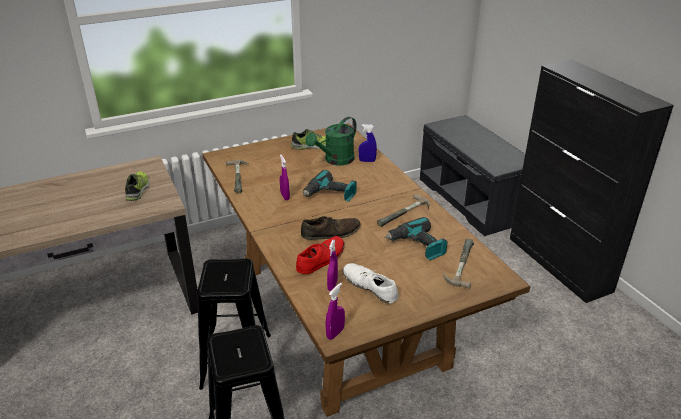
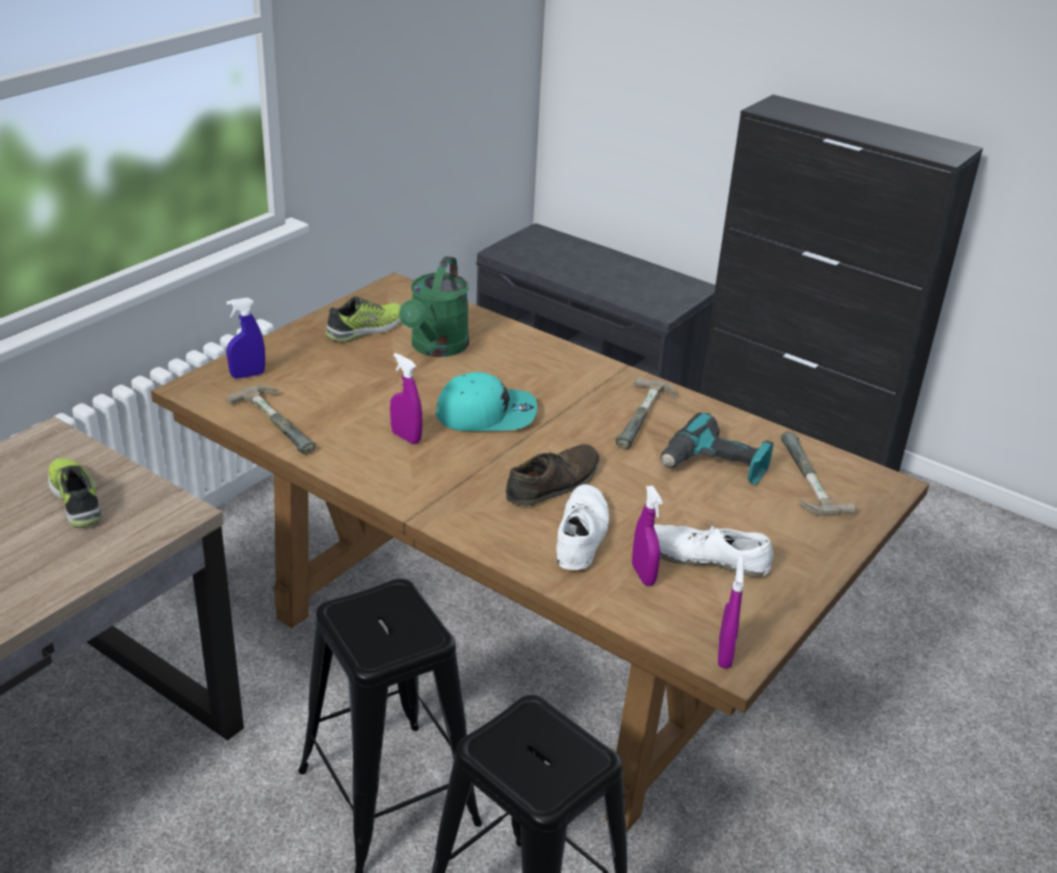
camera: 30 degrees left, 0 degrees up
(321, 259) = (580, 535): red shoe -> white shoe
(330, 195) = (486, 414): power drill -> turquoise cap
(367, 161) = (494, 337): blue spray bottle -> blue spray bottle (247, 375)

